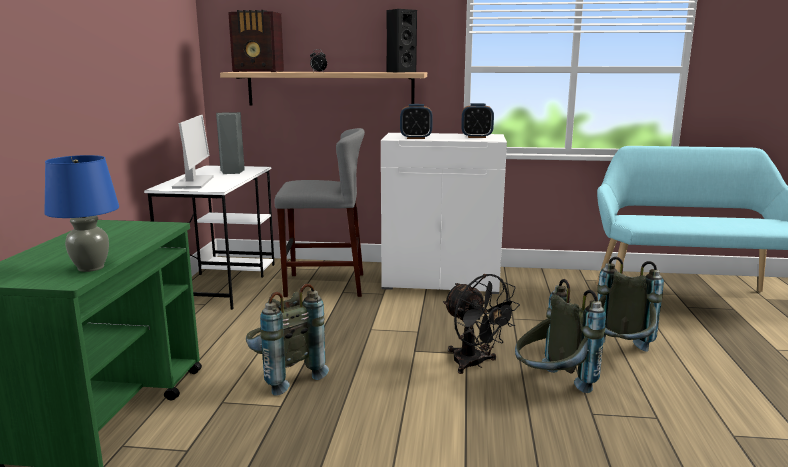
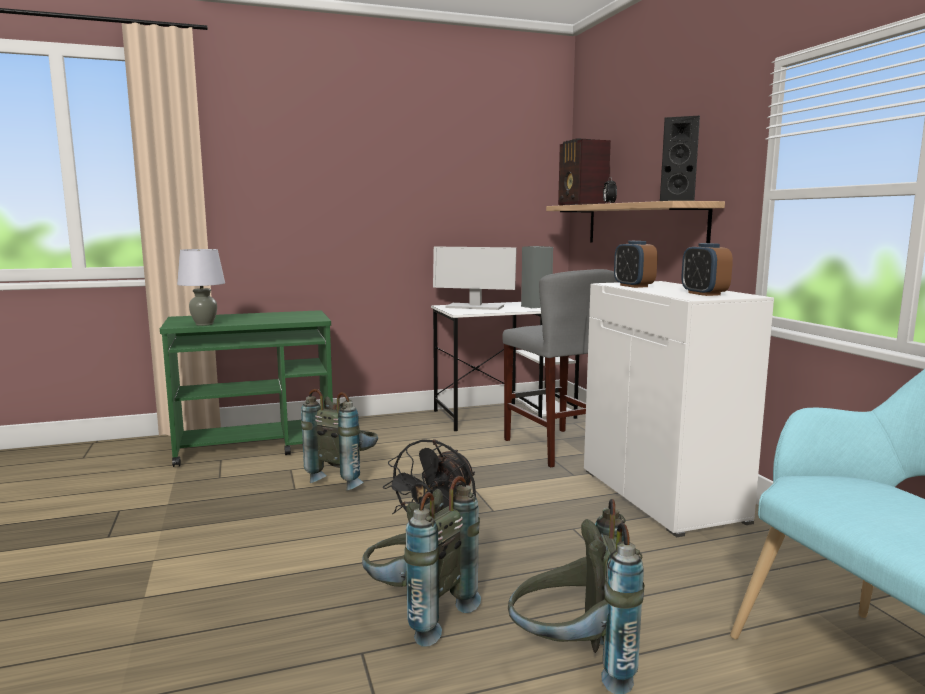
camera: 65 degrees right, 5 degrees down
(90, 268) = (204, 324): blue table lamp -> grey table lamp
(194, 182) = (474, 307): monitor -> monitor turned 45 degrees clockwise

